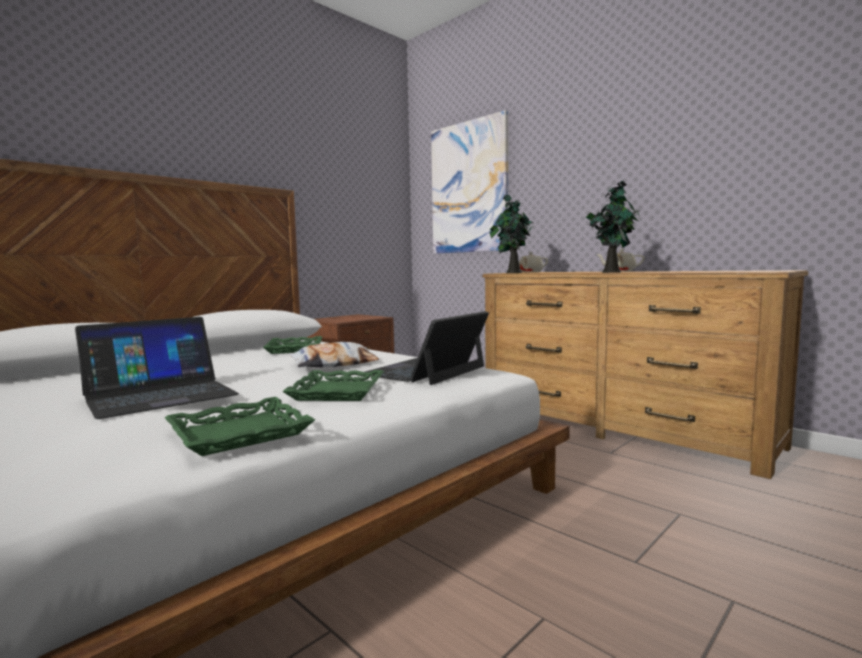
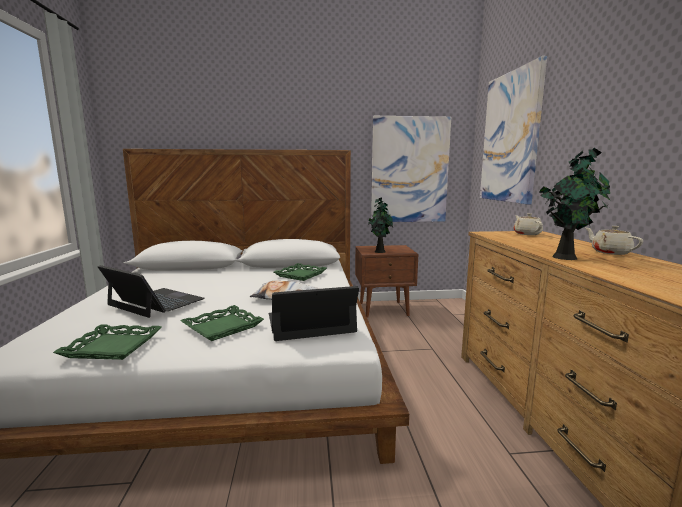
camera: 40 degrees right, 5 degrees up
(160, 395) = (155, 302): laptop -> laptop turned 150 degrees counterclockwise
(354, 222) = (409, 170): none -> picture
(512, 273) = (491, 235): potted plant -> potted plant (379, 251)

